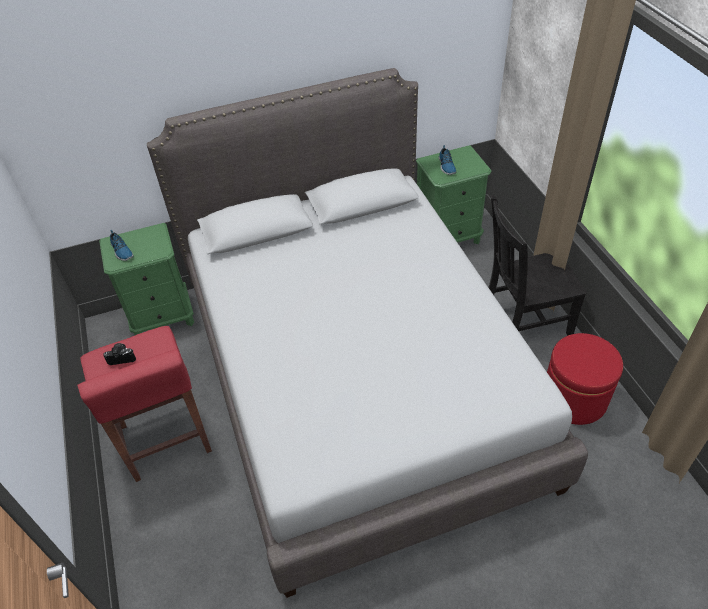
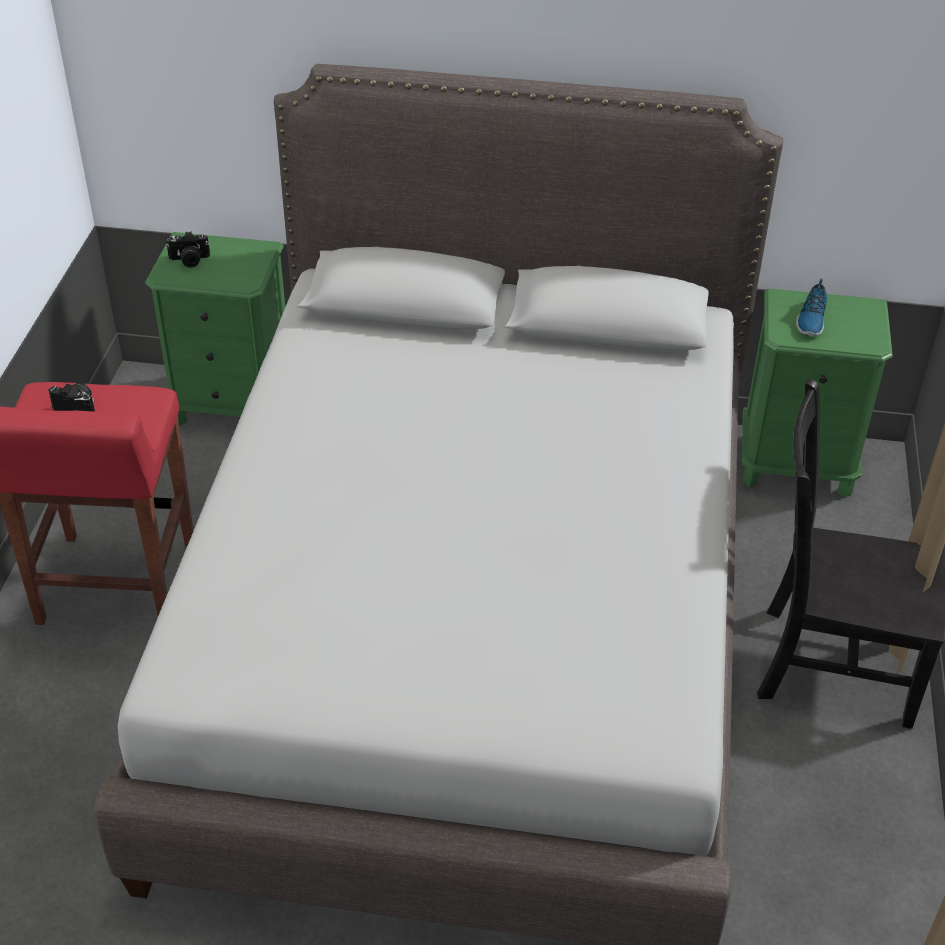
camera: 25 degrees right, 5 degrees down
(121, 251) = (189, 260): shoe -> camera
(574, 398) = (834, 832): red ottoman -> none

